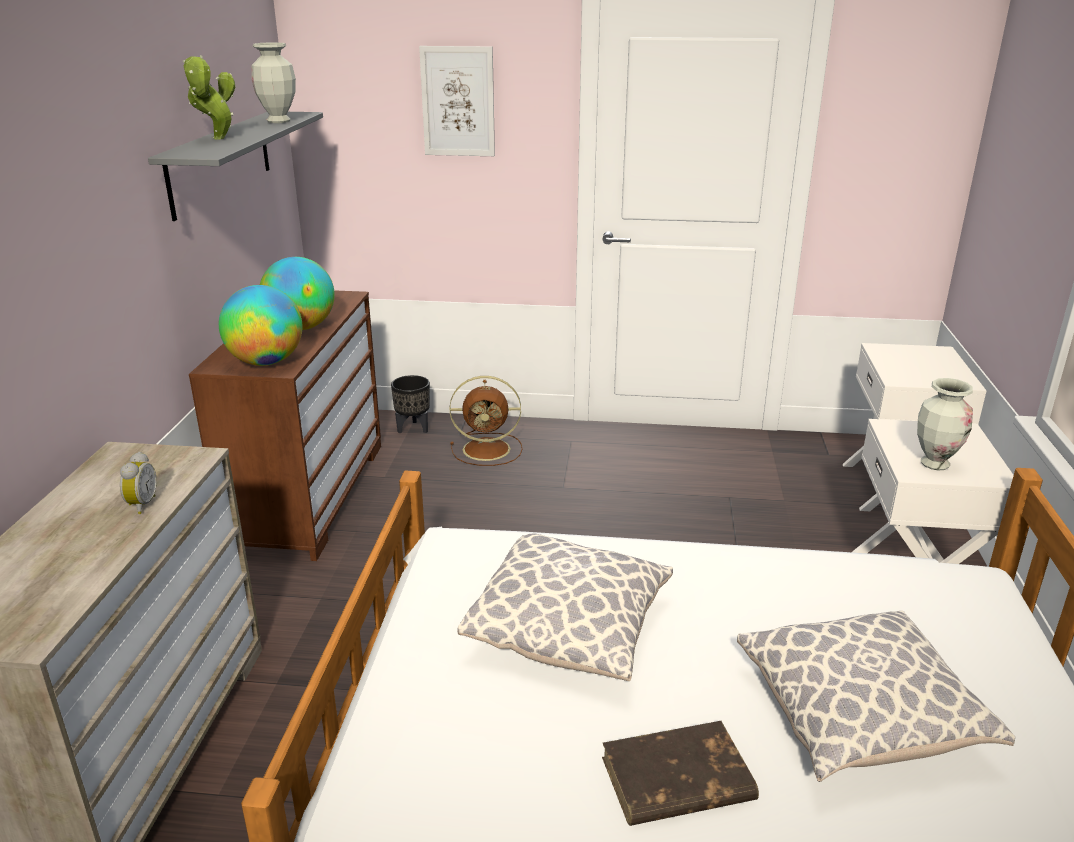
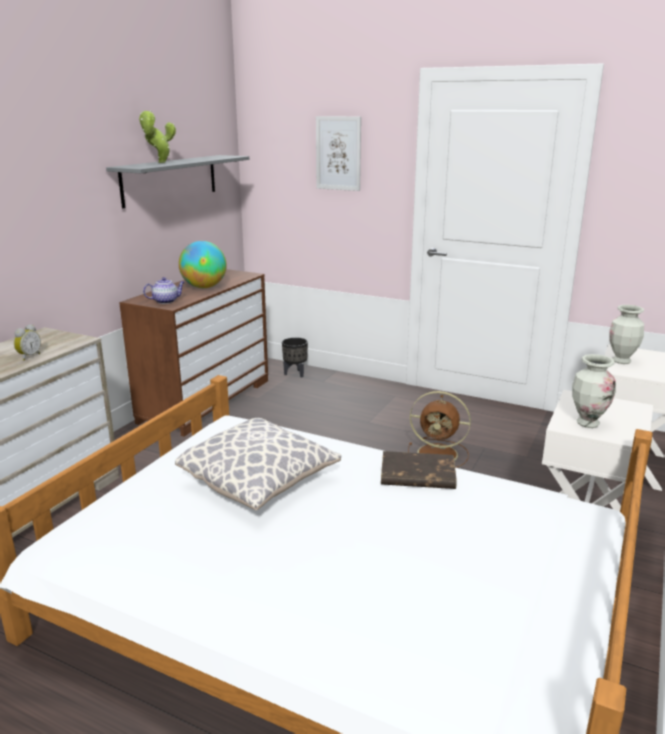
camera: 20 degrees right, 5 degrees down
(266, 362) = (166, 301): globe -> teapot
(278, 121) = (212, 158): vase -> vase (621, 361)
(488, 449) = (335, 392): brown fan -> brown fan (439, 454)
(676, 780) = (251, 576): brown book -> brown book (417, 475)
(858, 718) = (410, 573): pillow -> none

